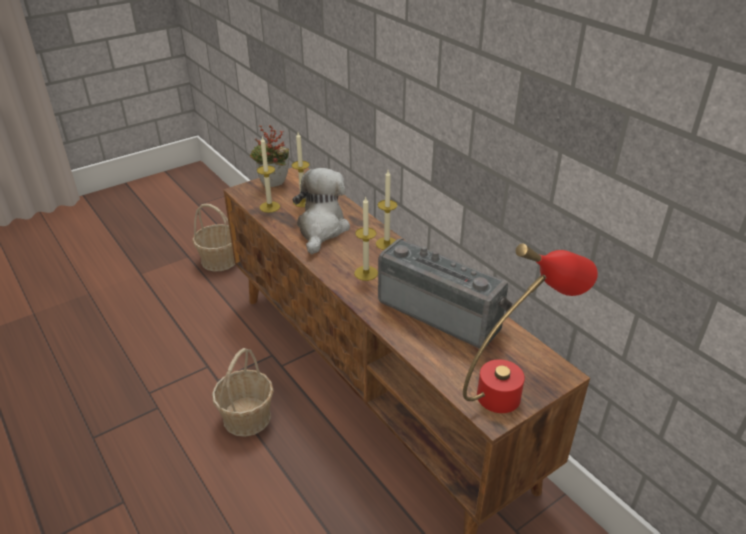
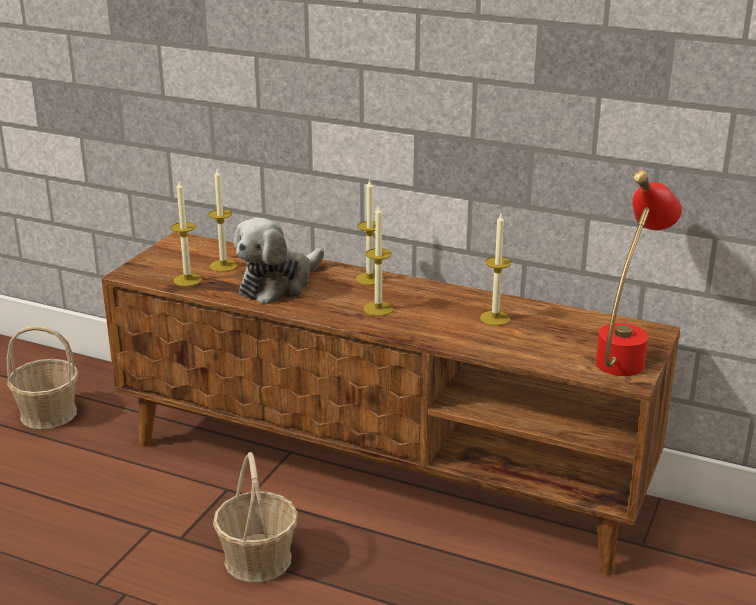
camera: 30 degrees left, 10 degrees down
(273, 186) = (165, 259): potted plant -> none
(321, 229) = (278, 284): plush toy -> plush toy turned 120 degrees counterclockwise
(442, 312) = (495, 318): radio -> candle

